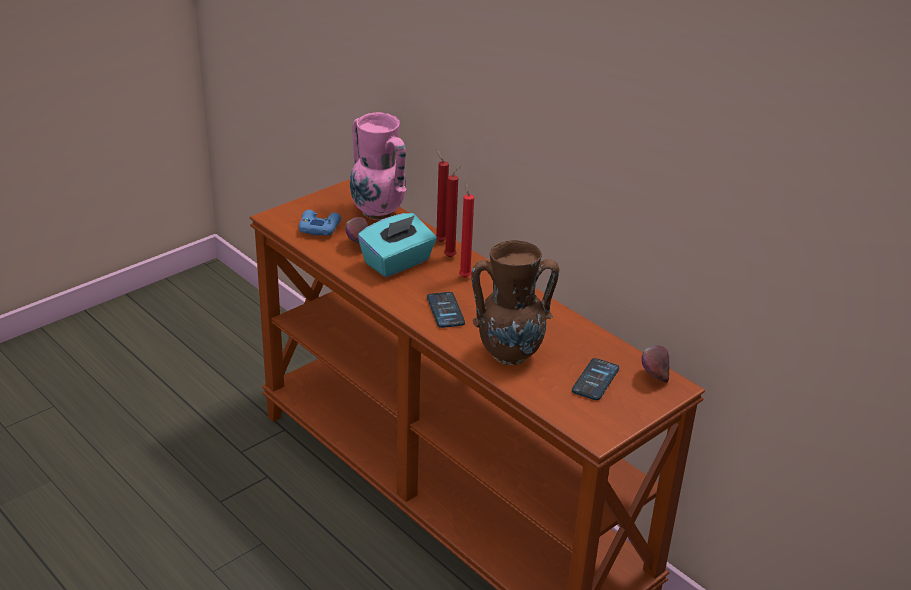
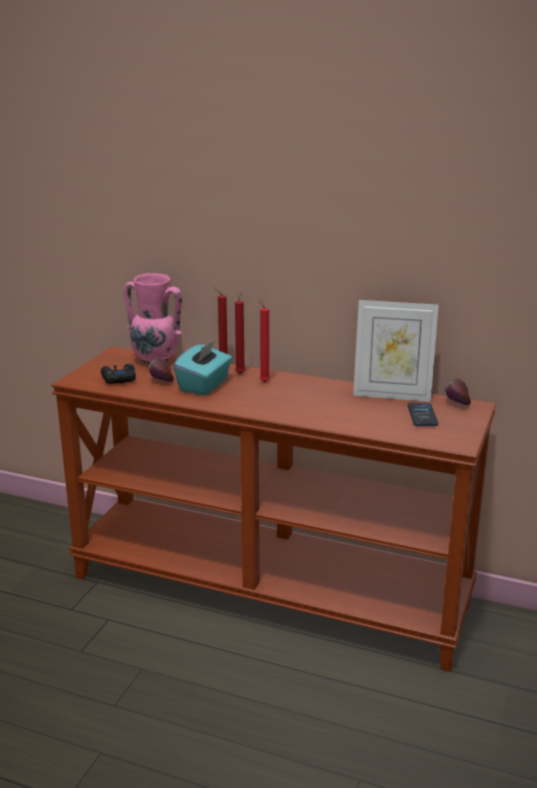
camera: 25 degrees left, 10 degrees down
(319, 227) = (118, 379): blue game controller -> black game controller
(445, 310) = (272, 403): phone -> none
(508, 354) = (347, 416): brown vase -> none
(589, 340) = (392, 395): none -> picture frame

